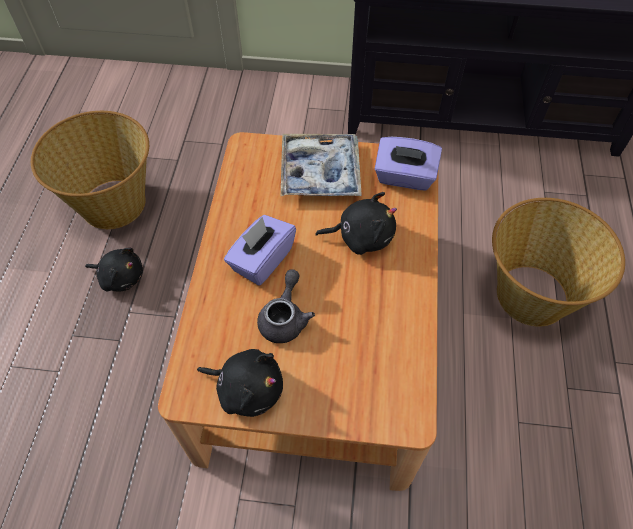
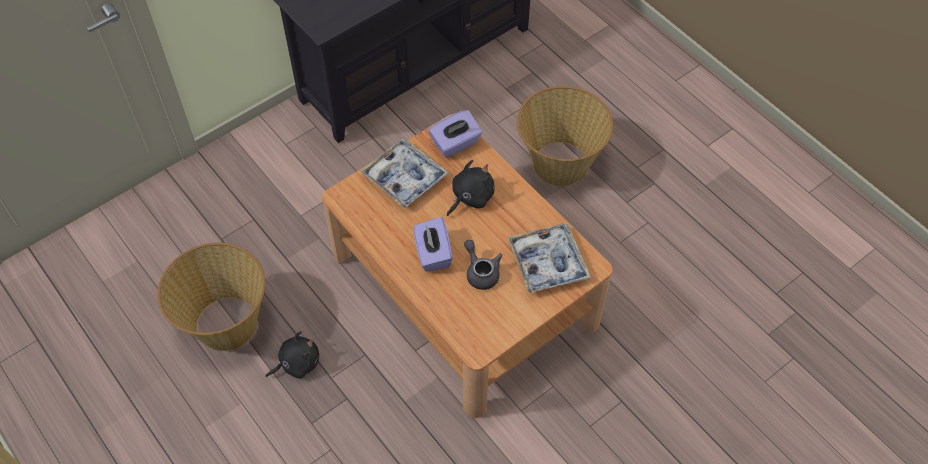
camera: 45 degrees left, 0 degrees up
(247, 388) = (503, 320): black plush toy -> none
(364, 369) = (547, 262): none -> tray

